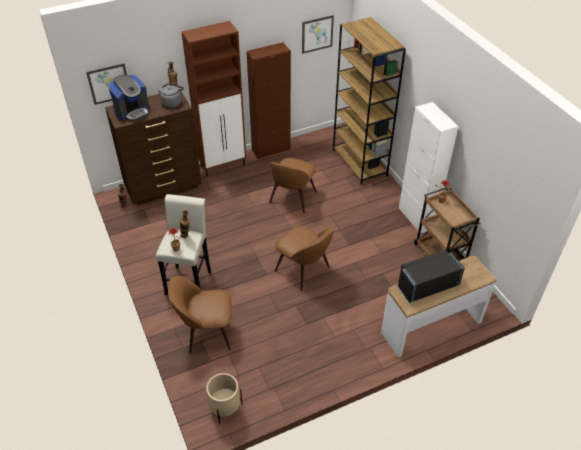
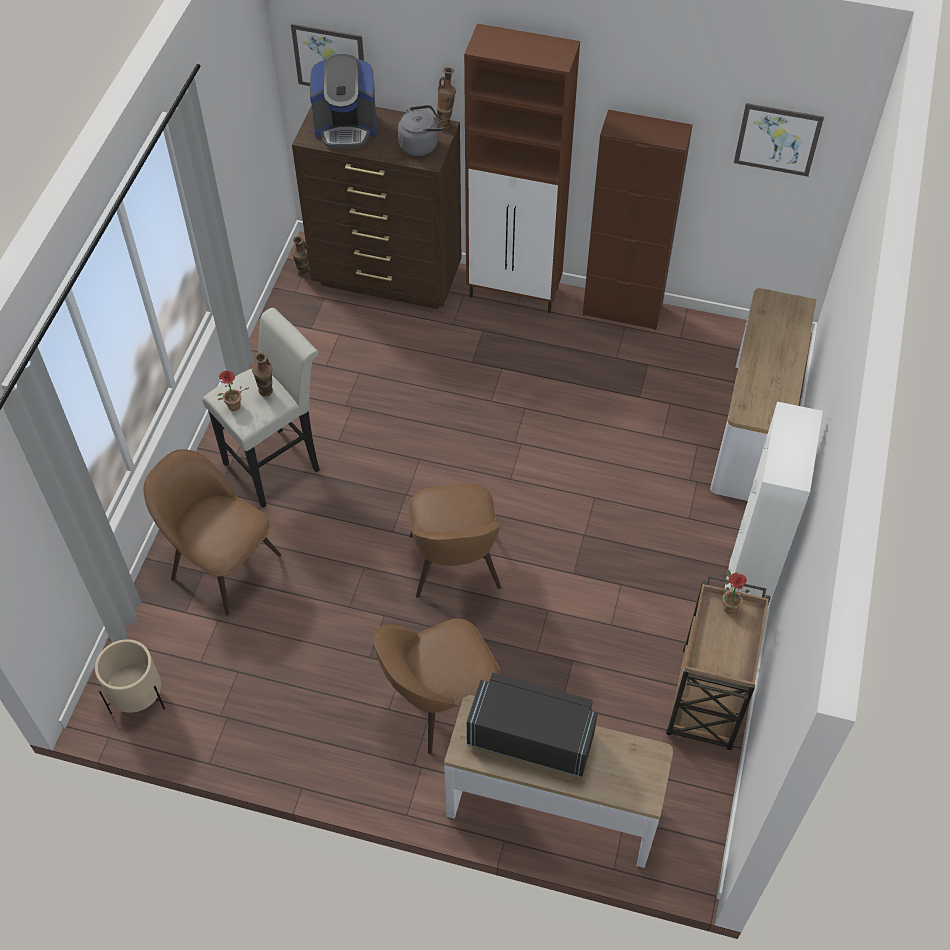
camera: 40 degrees right, 10 degrees up
(292, 198) = (564, 425): brown chair -> brown chair (439, 702)
(360, 163) = (753, 432): brown bookcase -> console table

